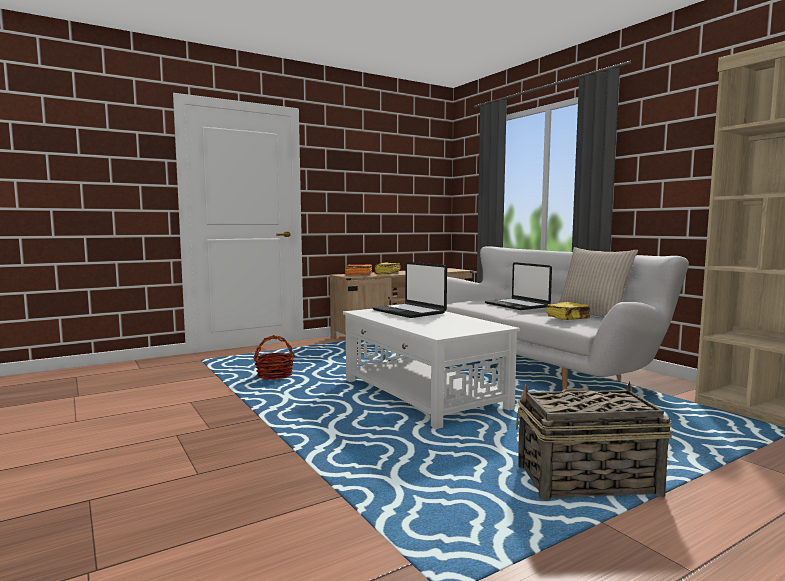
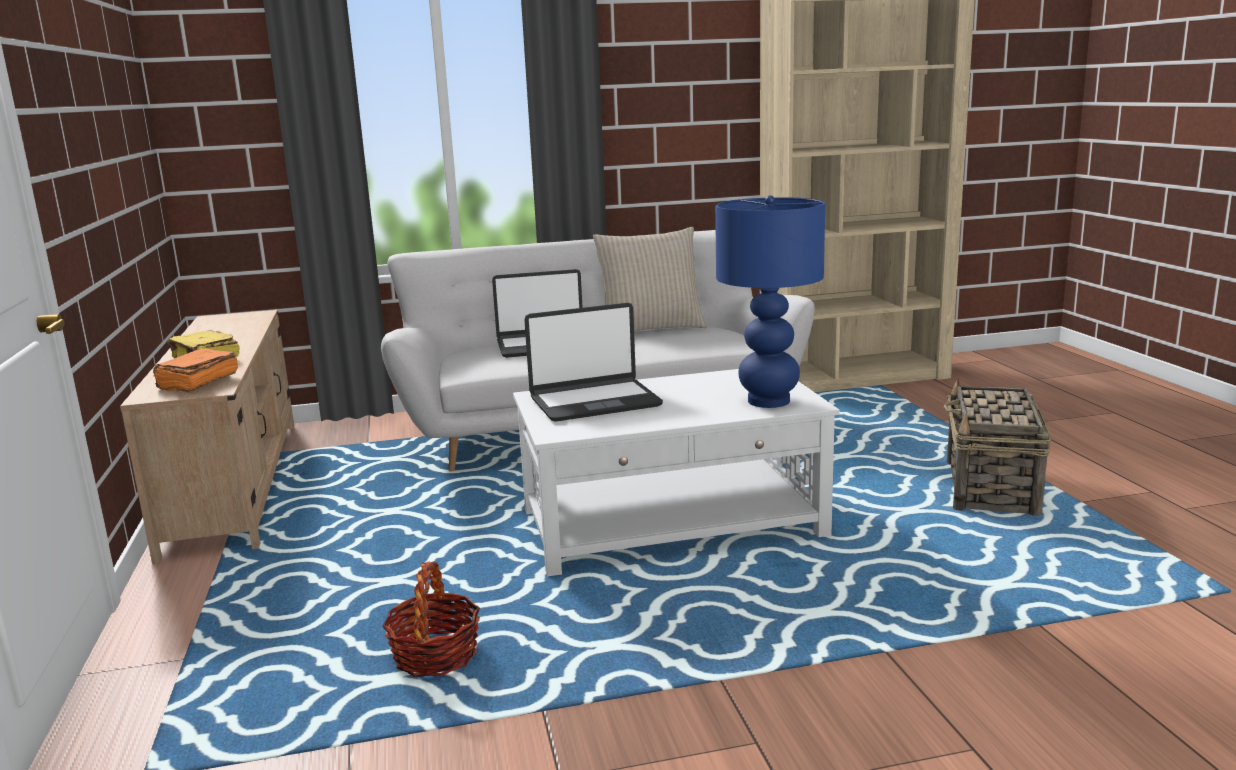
camera: 70 degrees left, 10 degrees up
(438, 330) = (769, 401): none -> blue table lamp
(568, 318) = (676, 340): yellow book -> none

